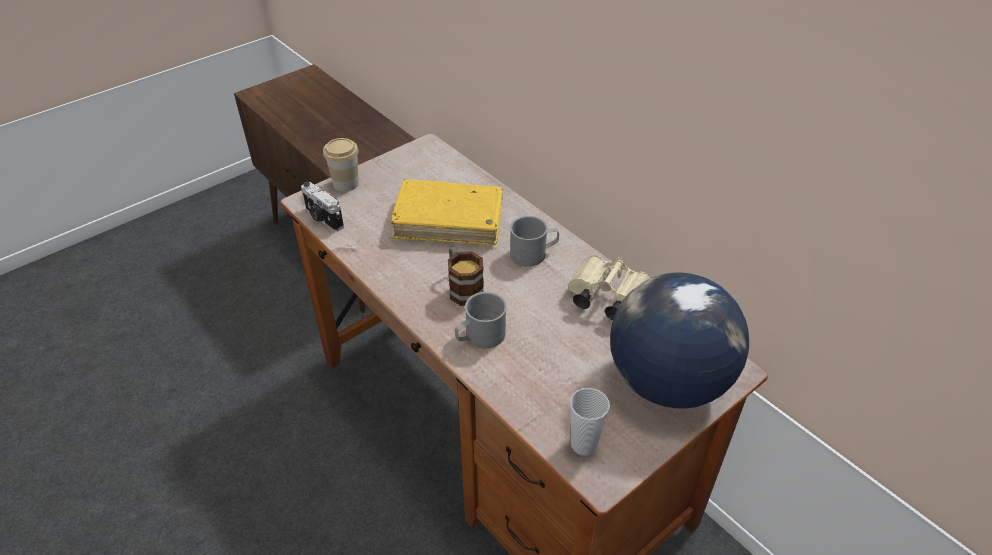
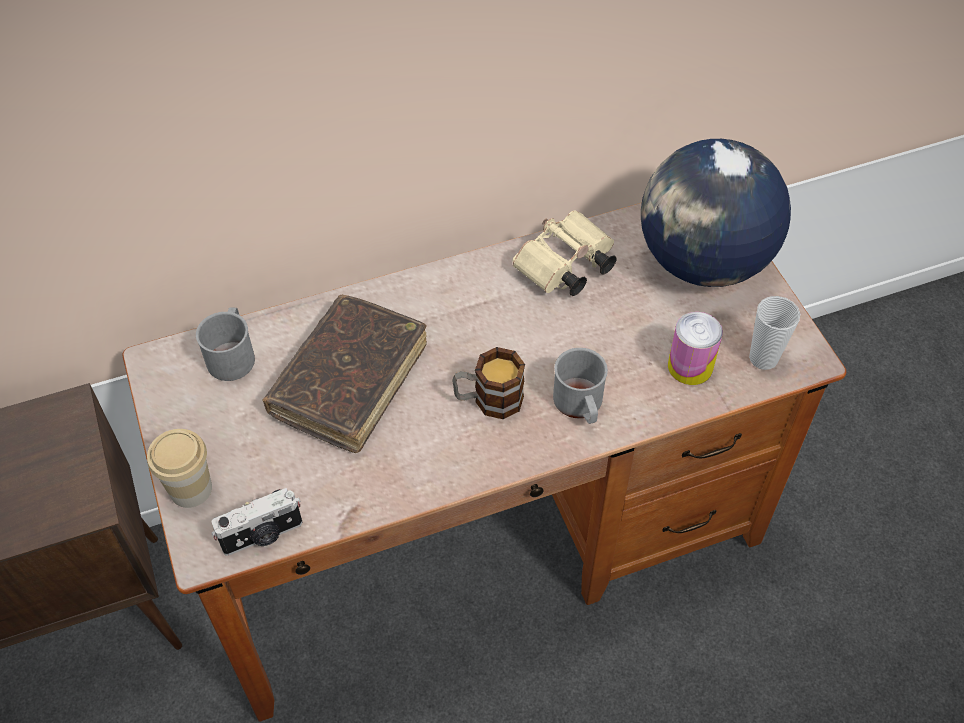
camera: 70 degrees left, 10 degrees up
(449, 221) = (349, 381): yellow book -> brown book
(533, 254) = (458, 310): grey mug -> grey mug (232, 354)
(549, 395) = (690, 366): none -> can

